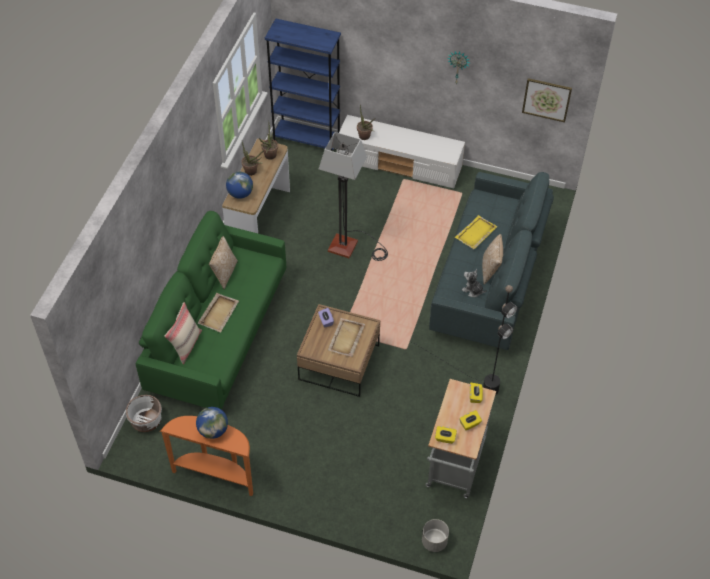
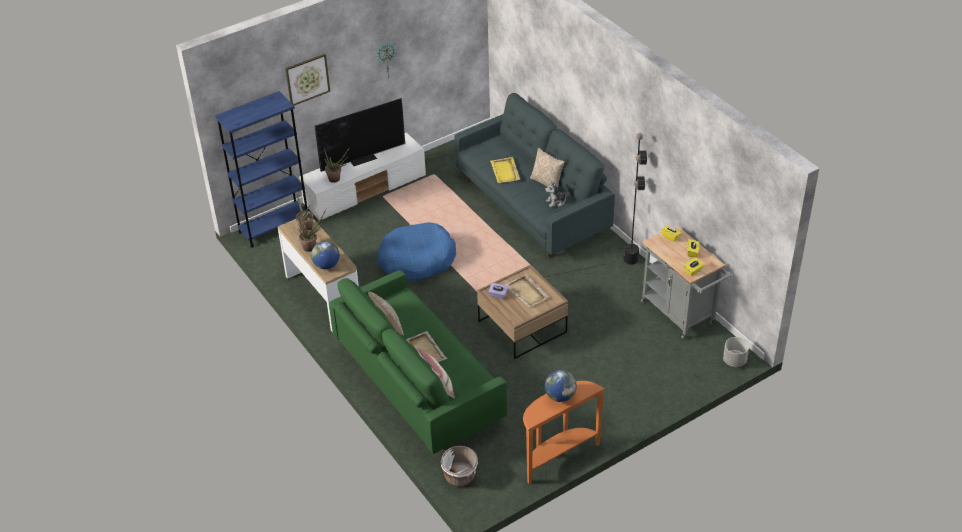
camera: 50 degrees left, 10 degrees down
(351, 247) = (416, 260): floor lamp -> blue dog bed
(405, 137) = (363, 158): none -> television
(546, 99) = (461, 45): picture -> picture (307, 79)

